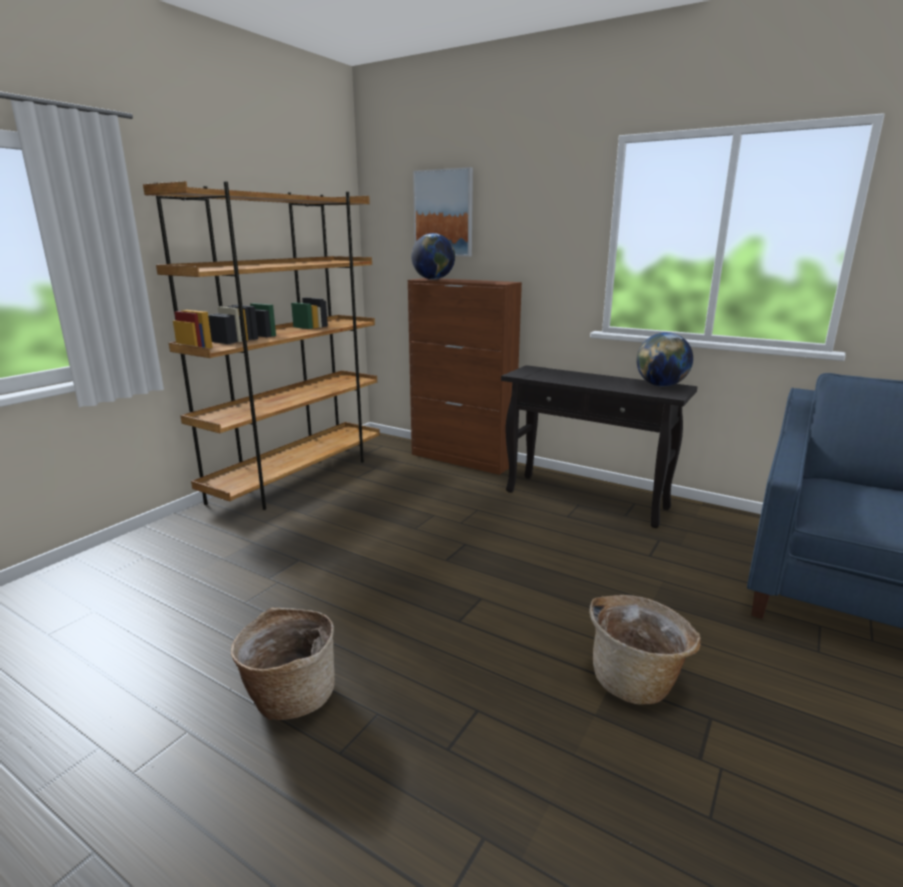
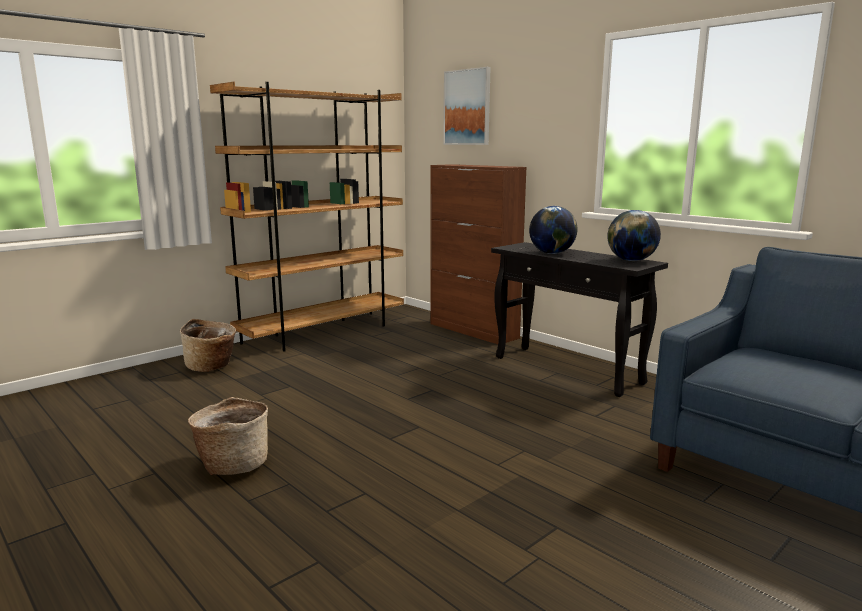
camera: 15 degrees right, 5 degrees down
(433, 279) = (453, 164): globe -> globe (552, 253)
(636, 680) = (510, 495): basket -> basket (211, 367)

